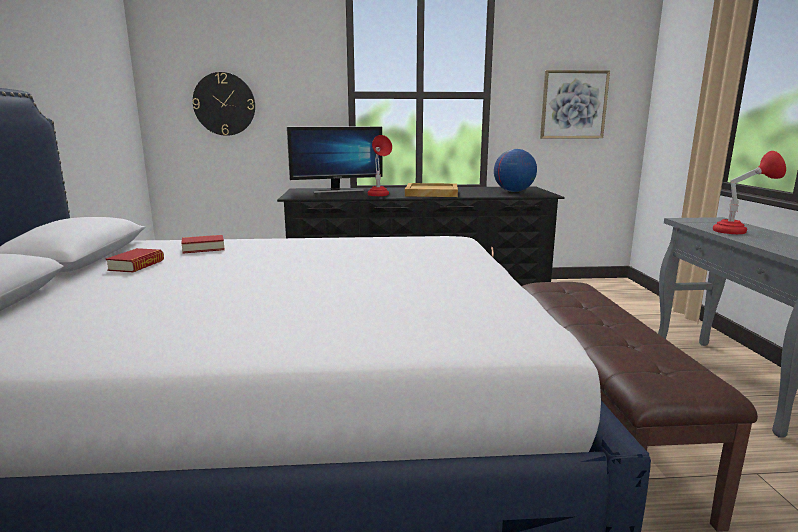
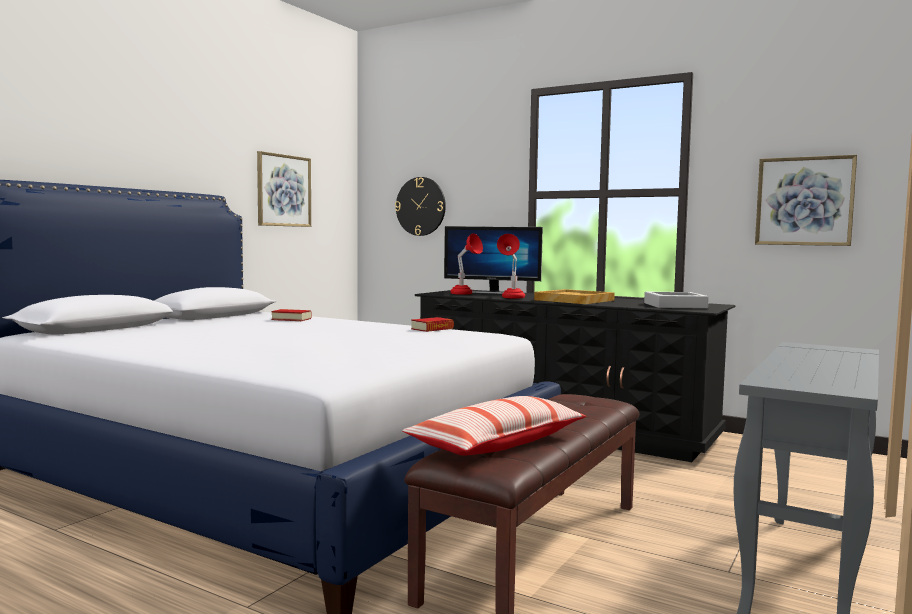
camera: 35 degrees right, 10 degrees down
(75, 84) = (283, 190): none -> picture
(136, 265) = (228, 321): book -> book (432, 329)
(513, 191) = (675, 305): globe -> grey tray
(641, 356) = (498, 444): none -> pillow
(739, 232) = (811, 358): red table lamp -> red table lamp (465, 294)

